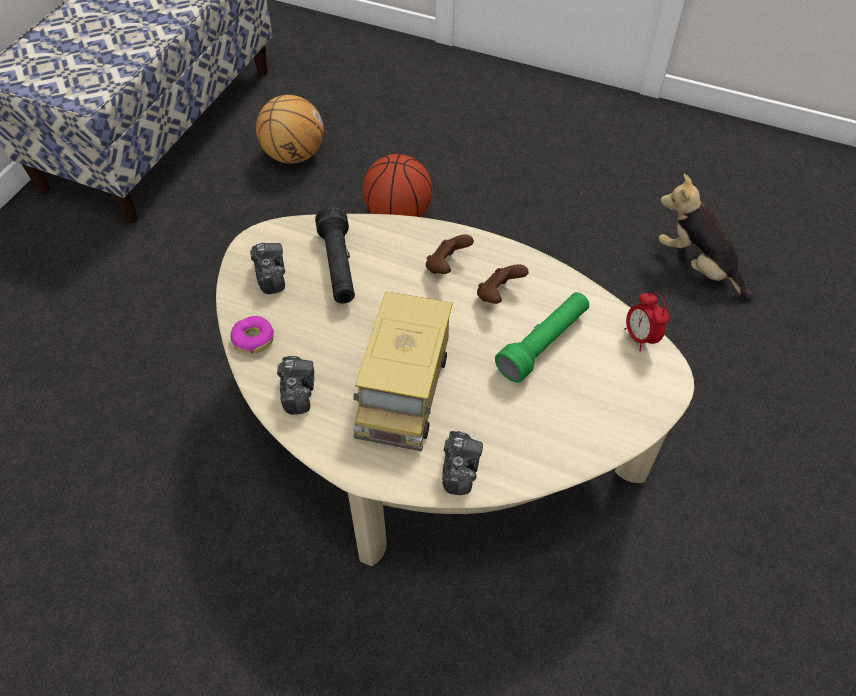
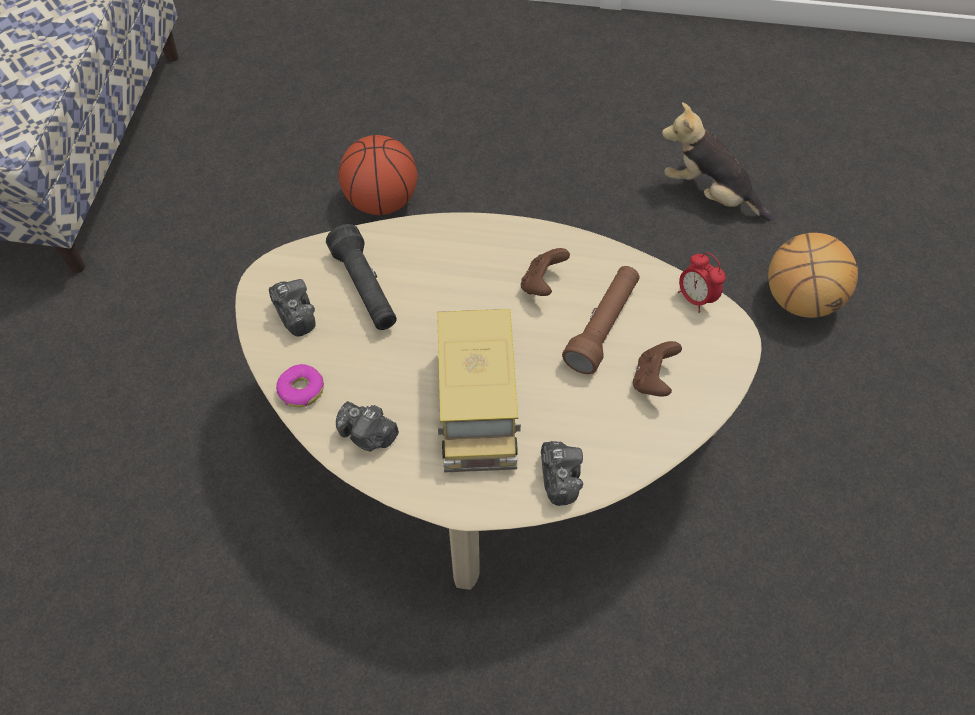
camera: 15 degrees left, 5 degrees up
(293, 155) = (242, 153): basketball -> basketball (800, 299)
(298, 391) = (368, 435): camera -> camera turned 135 degrees clockwise
(446, 266) = (479, 263): brown game controller -> brown game controller (653, 379)
(543, 344) = (603, 326): green flashlight -> brown flashlight

